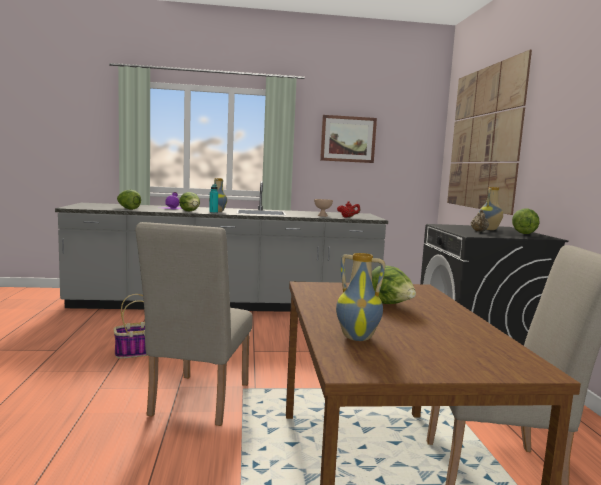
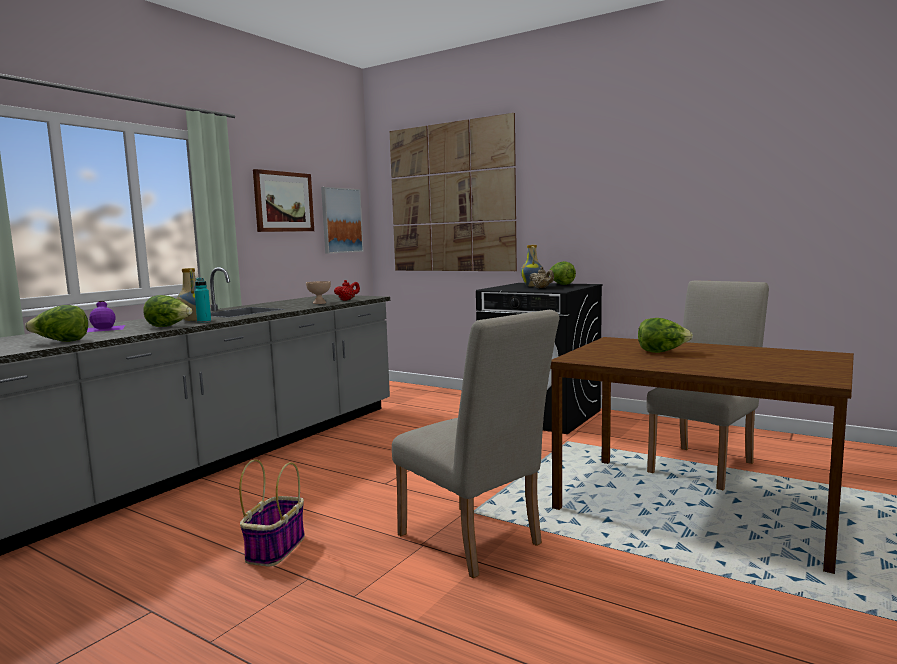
camera: 50 degrees left, 0 degrees up
(358, 337) = (749, 369): vase -> none
(407, 156) = (341, 220): none -> picture

